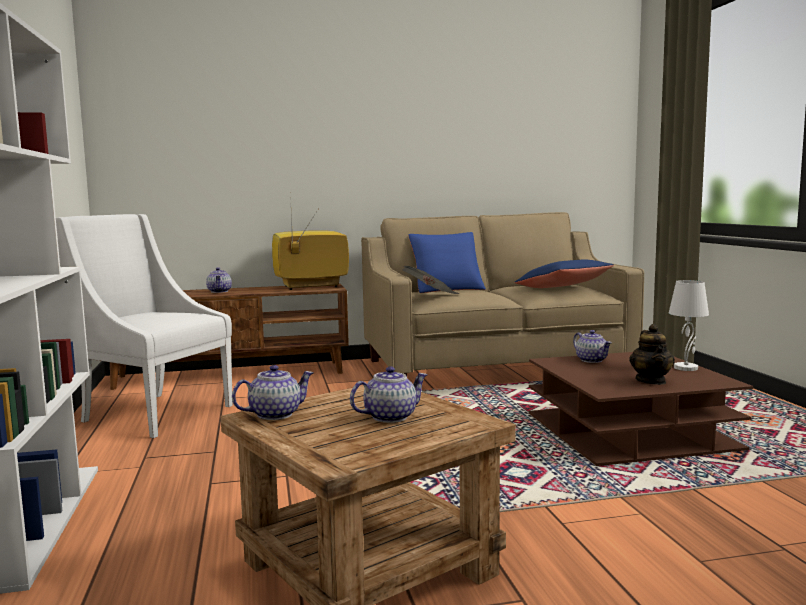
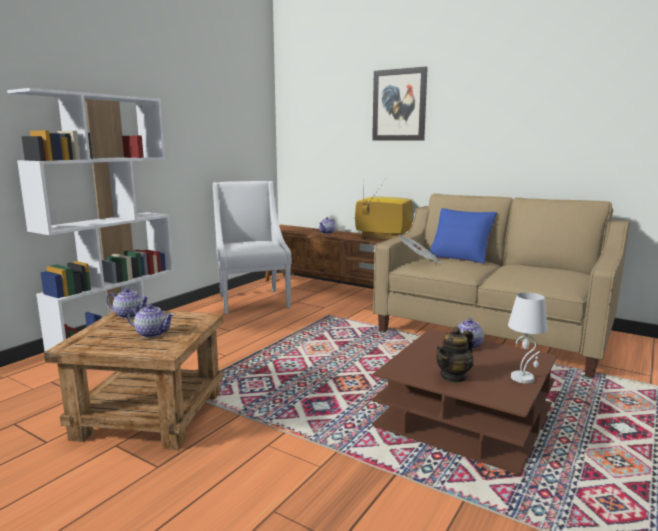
camera: 45 degrees right, 5 degrees up
(309, 107) = (399, 105): none -> picture
(563, 288) = (544, 276): blue pillow -> none

